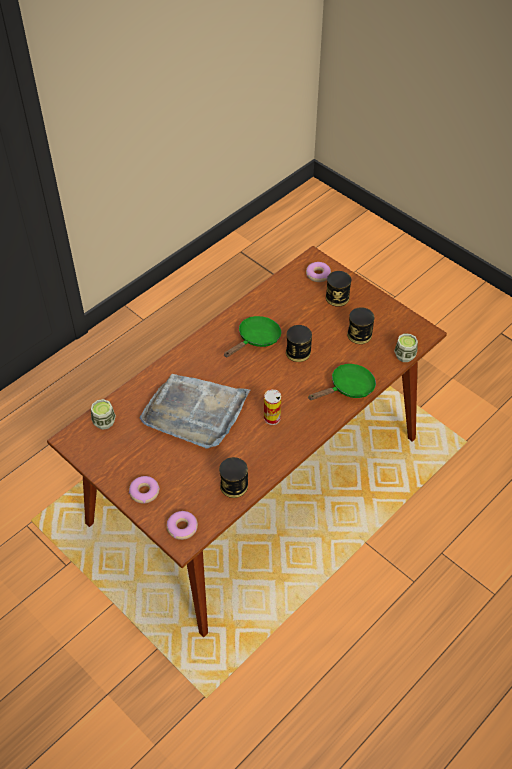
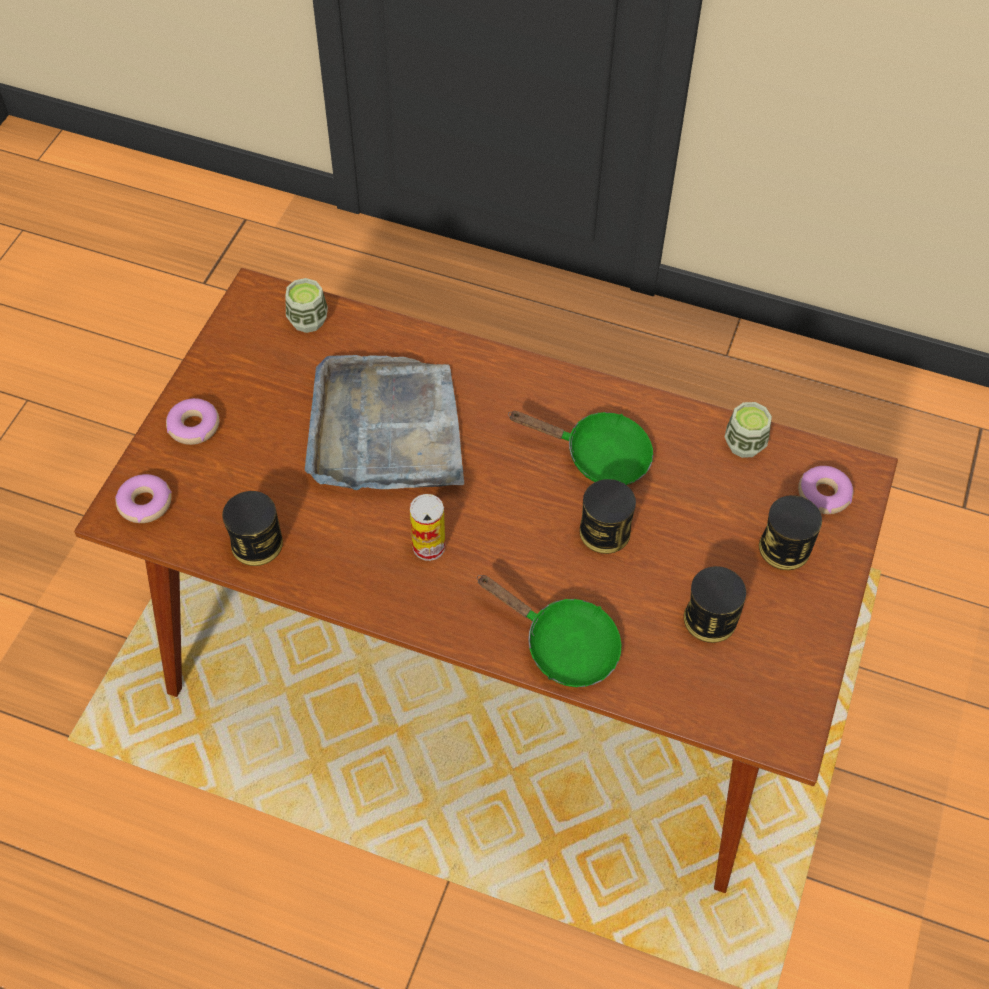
camera: 65 degrees right, 5 degrees up
(404, 355) = (702, 719): cup -> cup (744, 444)

